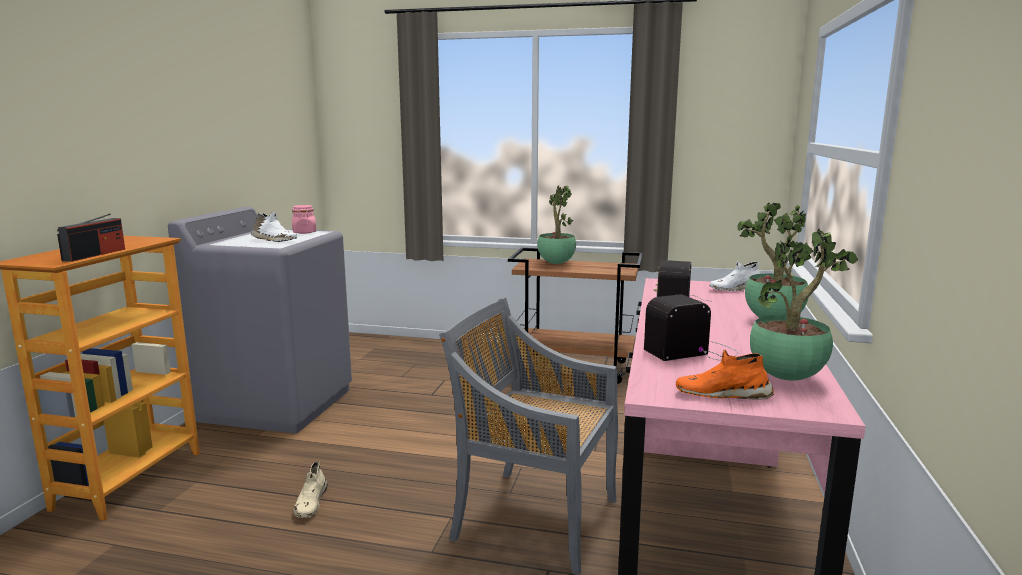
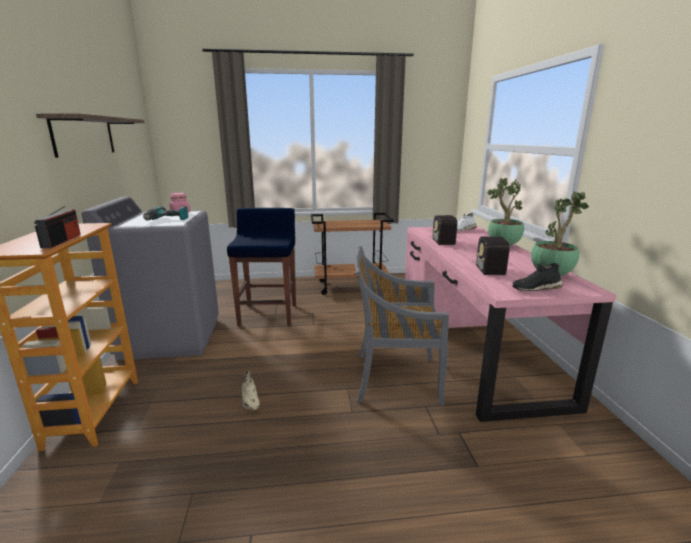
camera: 20 degrees left, 5 degrees up
(194, 129) = (84, 136): none -> shelf
(273, 240) = (167, 220): white shoe -> power drill
(422, 392) = (268, 314): none -> blue stool
(555, 263) = (336, 222): potted plant -> none
(694, 351) = (489, 266): radio -> radio turned 45 degrees counterclockwise
(722, 394) = (535, 288): orange shoe -> black shoe

